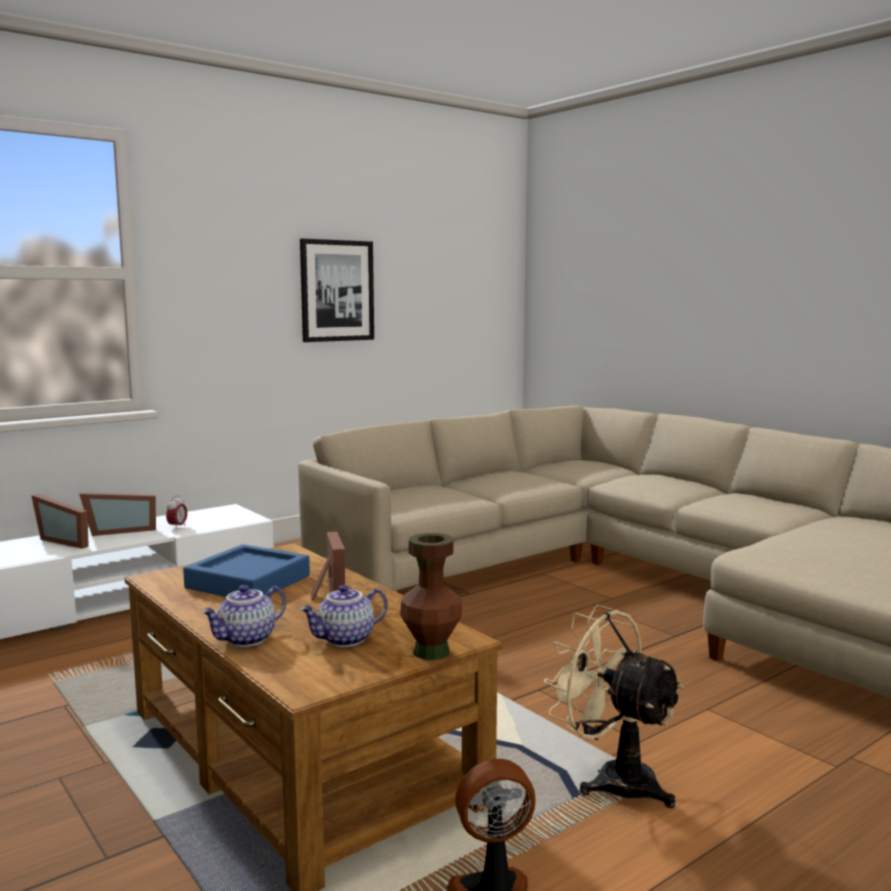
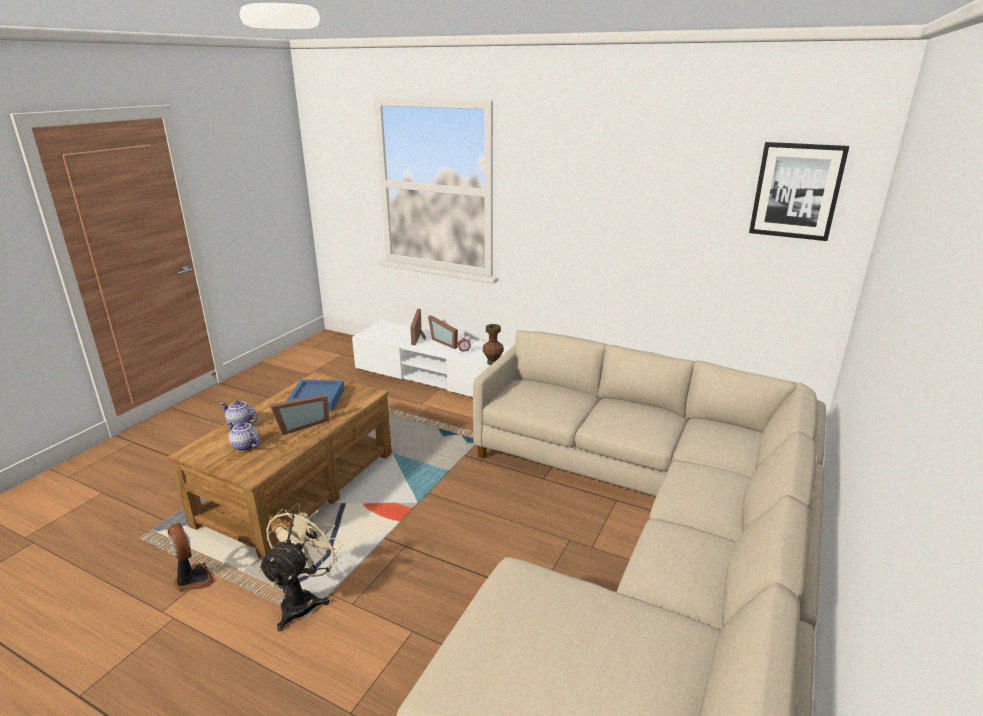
camera: 65 degrees right, 15 degrees up
(337, 291) = (634, 218): picture -> picture (796, 191)
(431, 652) = (233, 472): brown vase -> brown vase (493, 362)

